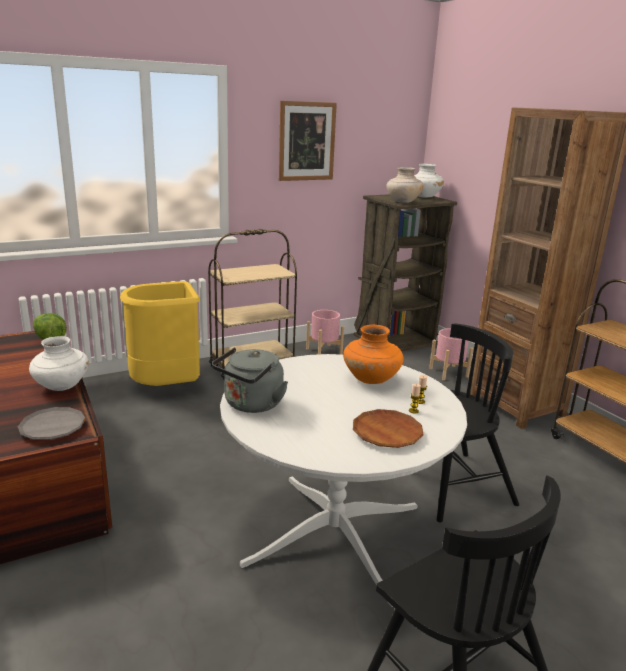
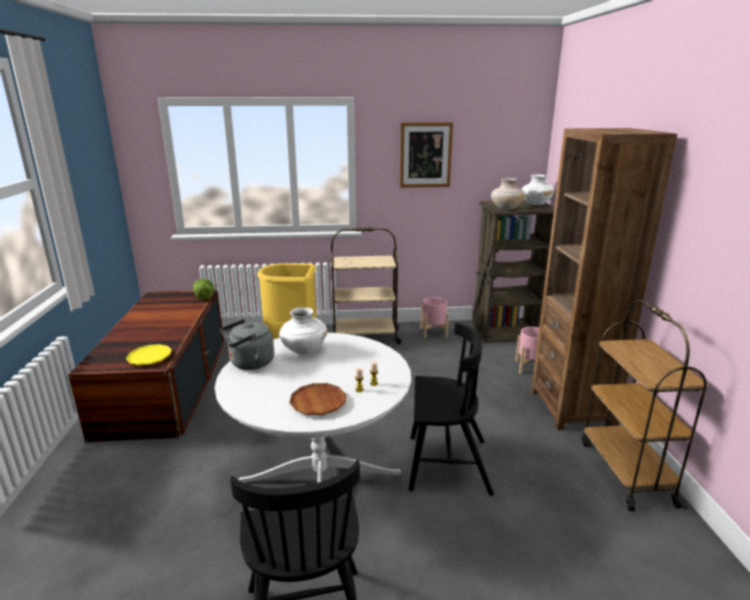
camera: 25 degrees right, 0 degrees up
(53, 427) = (150, 358): grey plate -> yellow plate
(61, 386) = (180, 331): white vase -> white vase (303, 350)
(371, 379) = (357, 359): orange vase -> none

